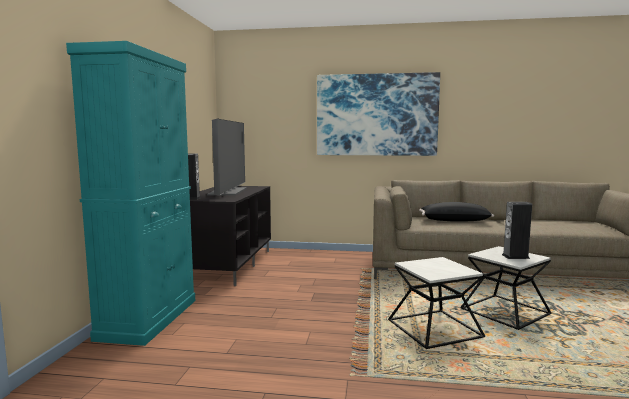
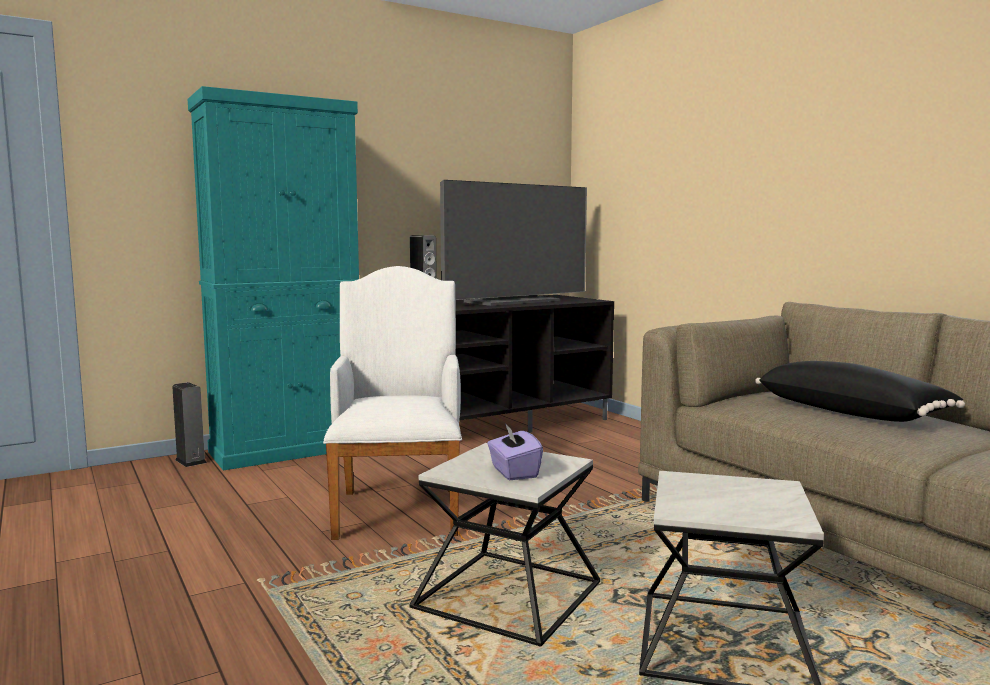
camera: 50 degrees right, 0 degrees up
(305, 319) = (399, 508): none -> white armchair
(376, 115) = (802, 154): picture -> none
(446, 268) = (513, 472): none -> purple tissue box
(515, 256) = (736, 503): speaker -> speaker (191, 461)

